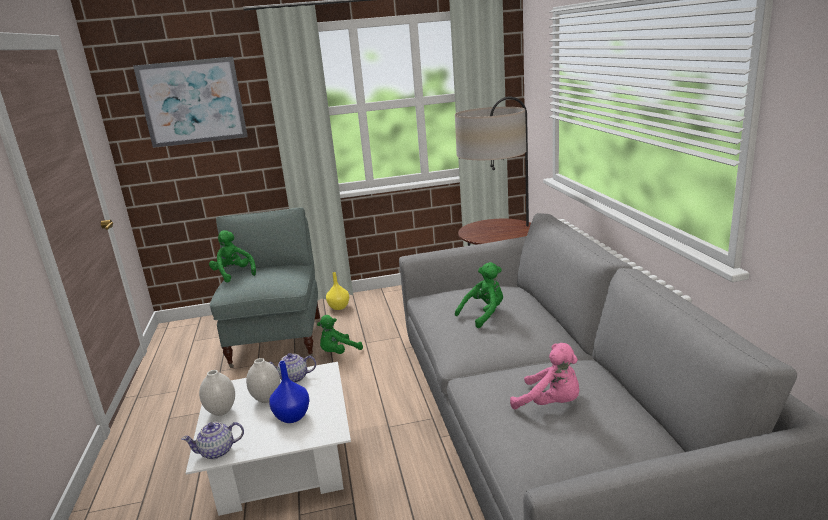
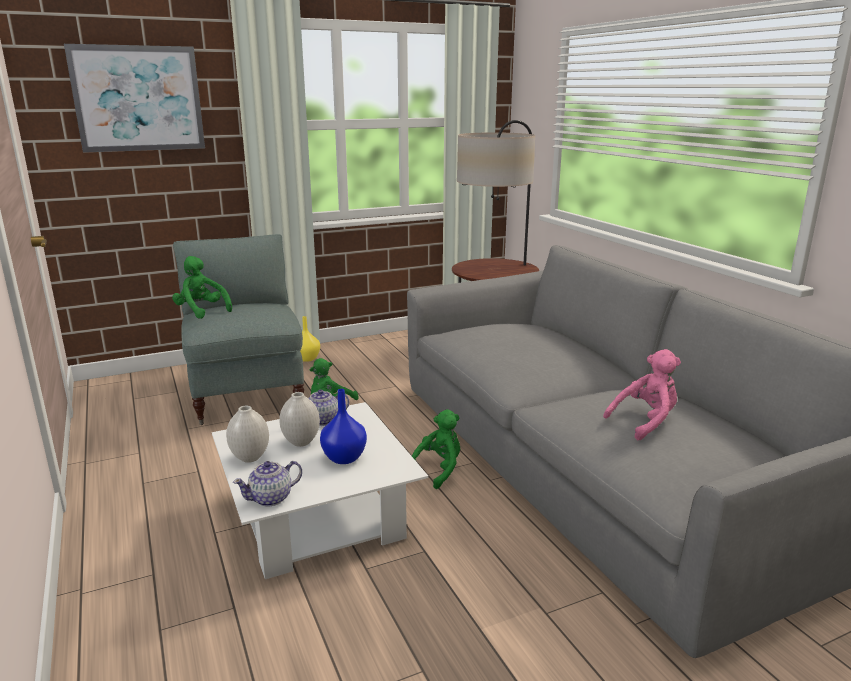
camera: 15 degrees left, 0 degrees up
(484, 314) = (522, 347): green plush toy -> green plush toy (438, 470)
(551, 404) = (645, 422): pink plush toy -> pink plush toy turned 45 degrees counterclockwise

